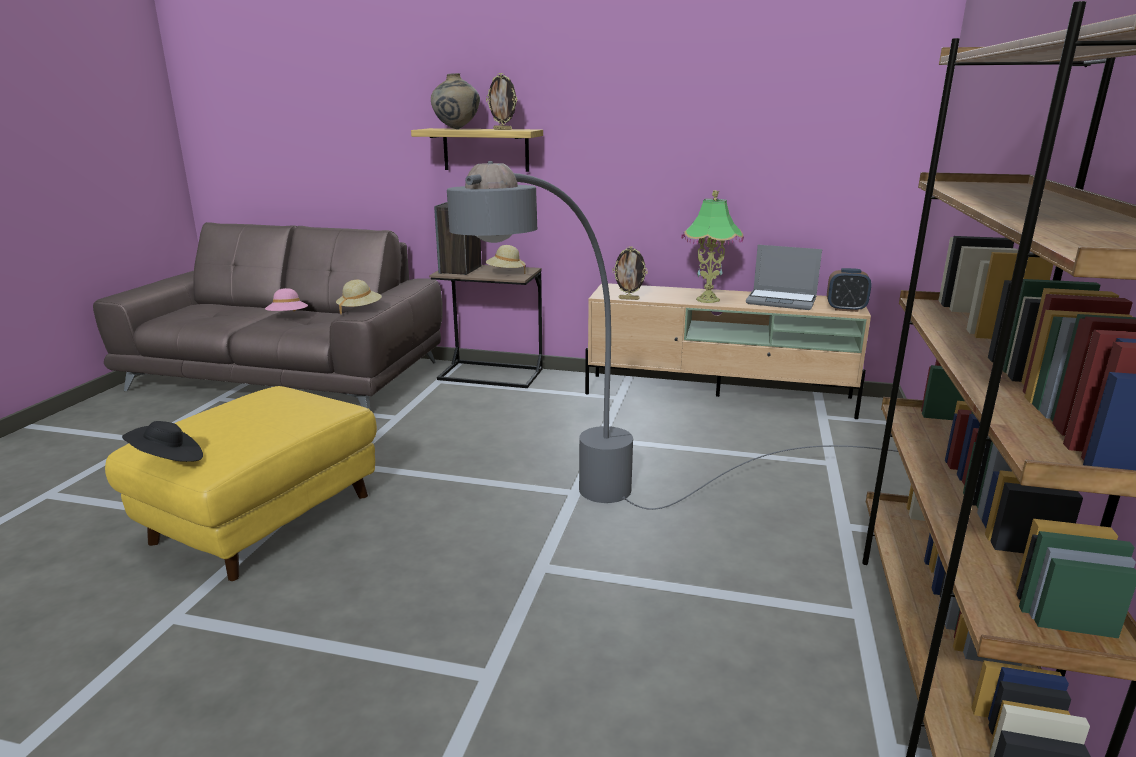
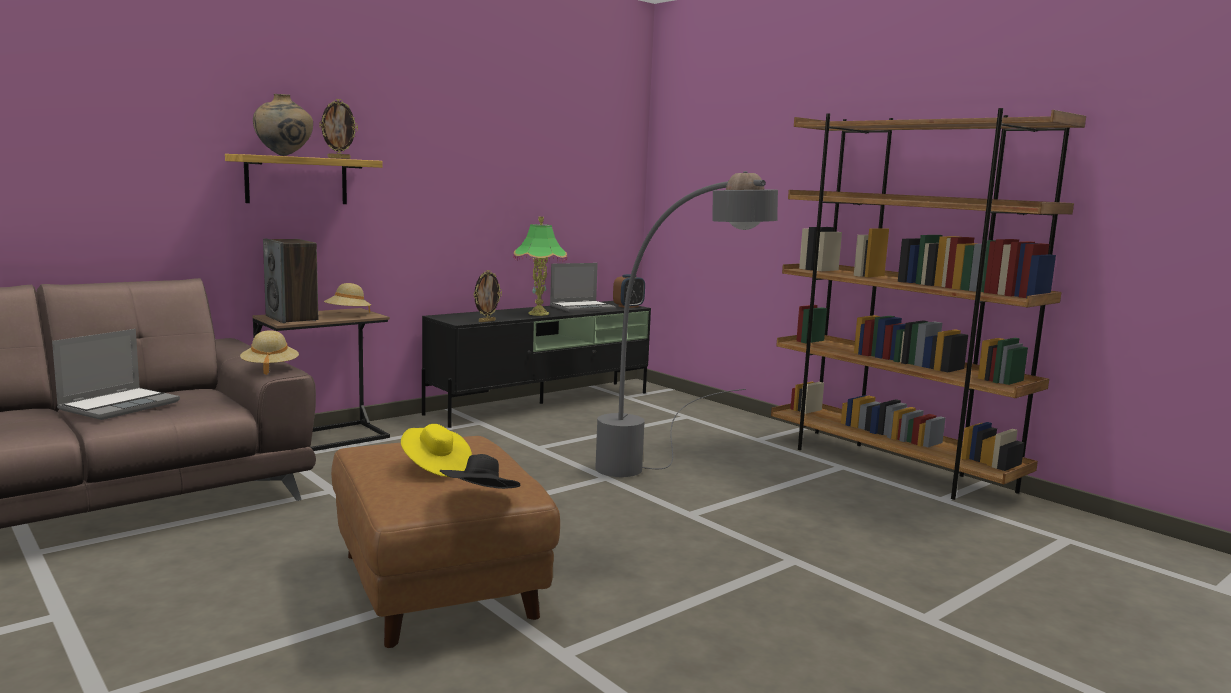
camera: 55 degrees left, 10 degrees down
(230, 423) = (435, 468): none -> yellow hat
(263, 517) = (436, 585): yellow ottoman -> brown ottoman
(288, 317) = (120, 405): pink hat -> laptop
(719, 396) = (543, 403): beige tv stand -> black tv stand

